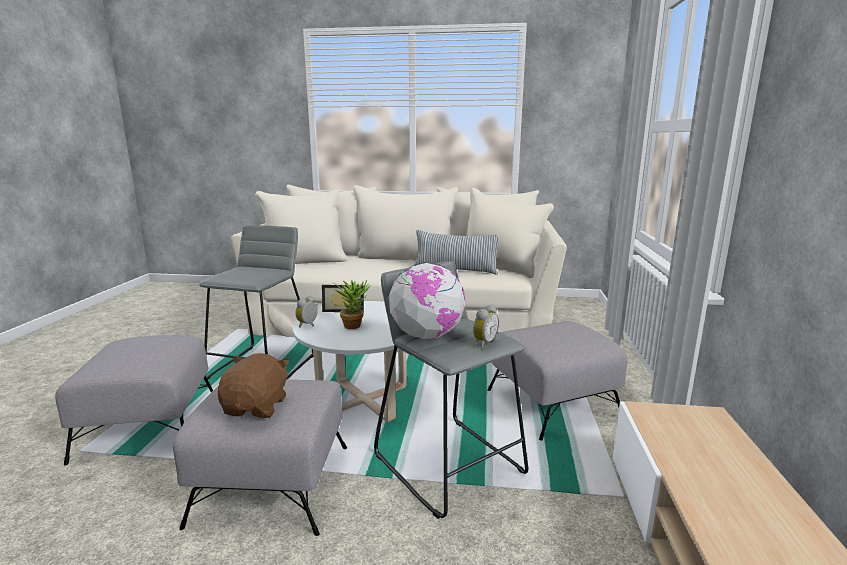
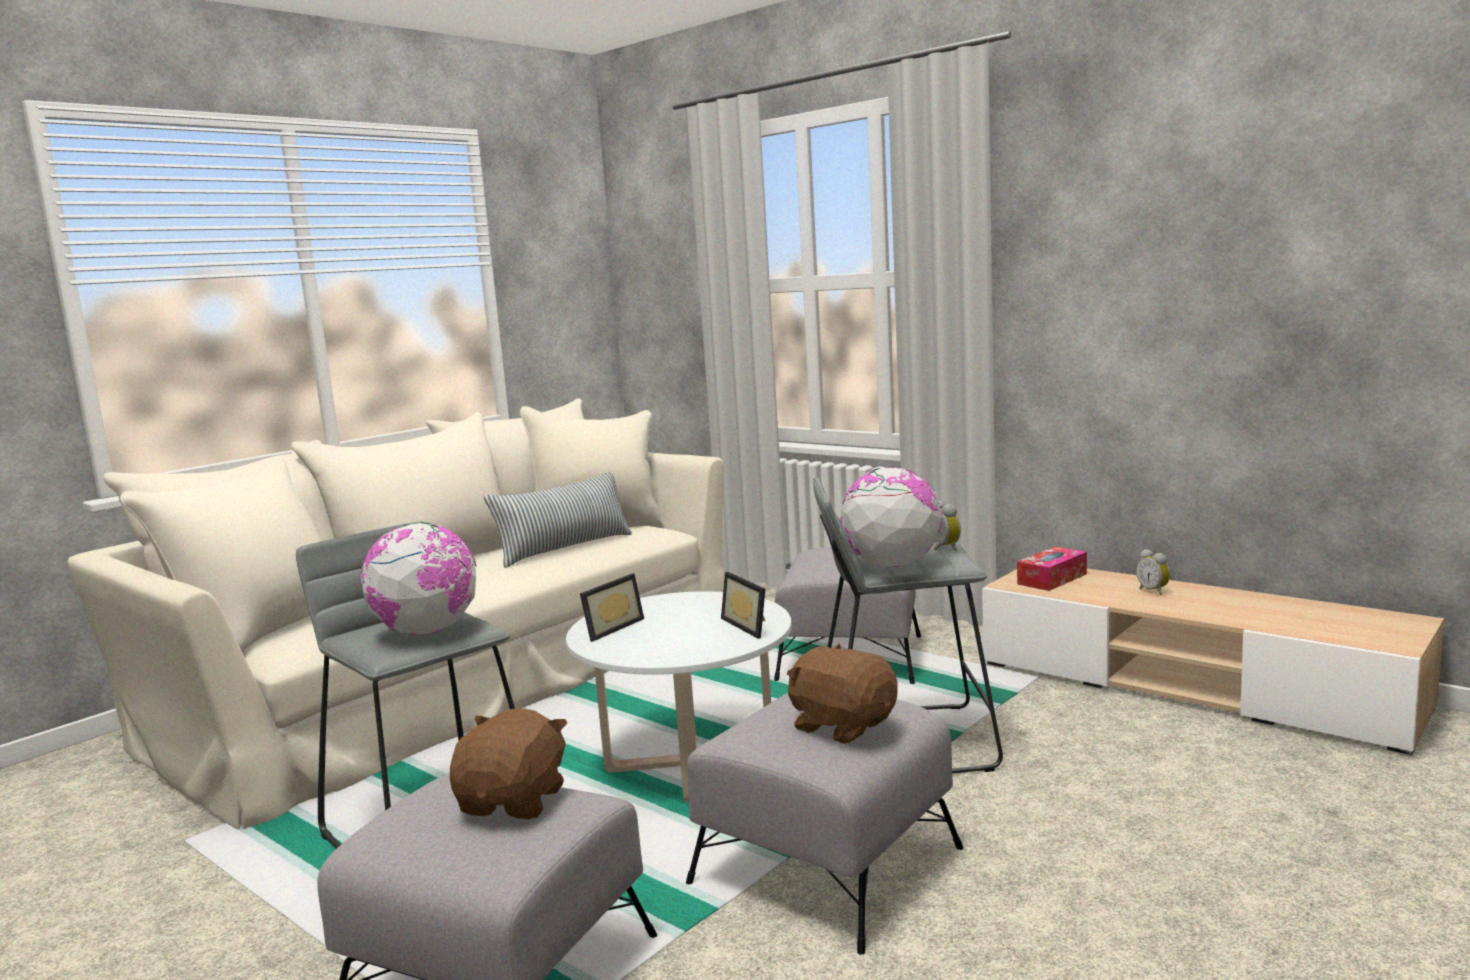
camera: 55 degrees left, 5 degrees down
(148, 355) = (515, 801): none -> brown plush toy
(245, 276) = (427, 631): none -> globe
(308, 325) = (637, 655): alarm clock -> alarm clock (1154, 591)
(354, 325) = (684, 629): potted plant -> none
(373, 338) = (751, 625): none -> picture frame
(689, 427) = (1052, 579): none -> tissue box

